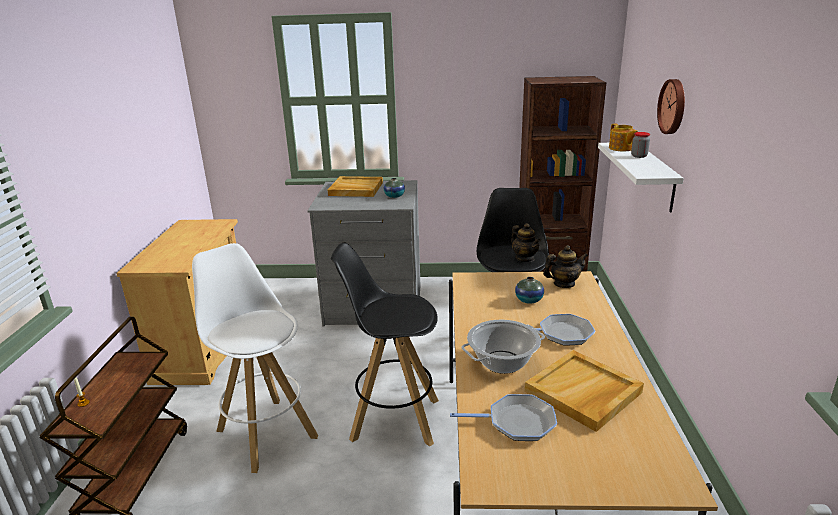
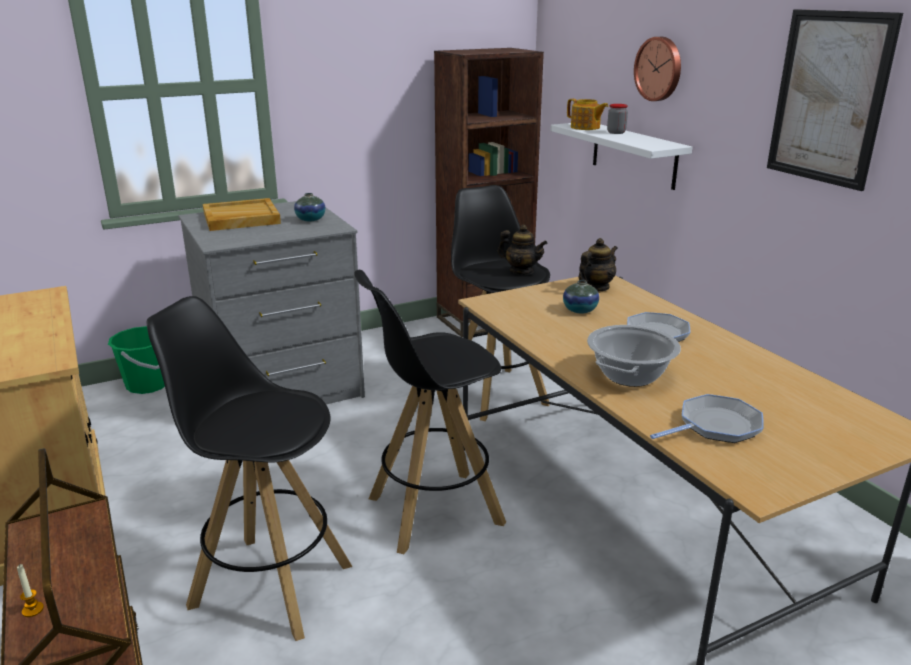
camera: 30 degrees left, 0 degrees up
(266, 432) = (269, 584): white stool -> black stool
(303, 285) = (148, 385): none -> green bucket
(583, 392) = (739, 382): beige tray -> none
(760, 155) = (829, 98): none -> picture

